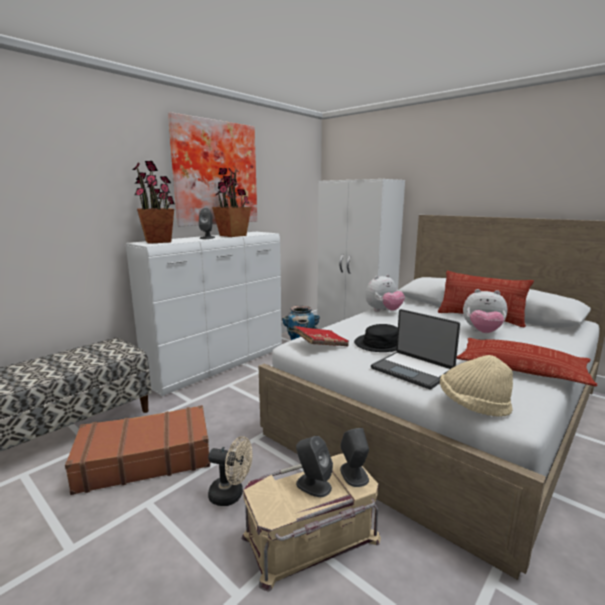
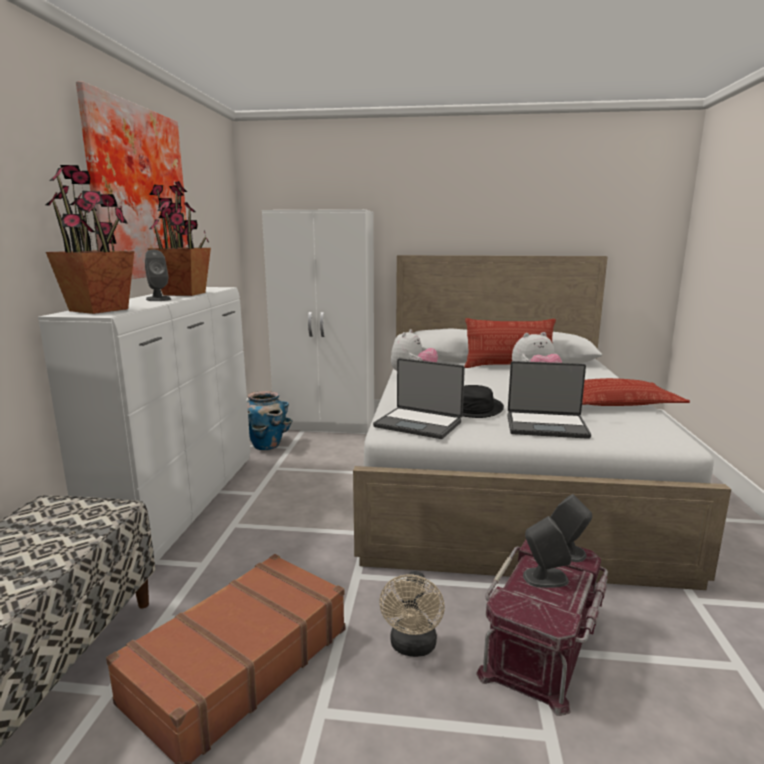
camera: 35 degrees left, 0 degrees up
(231, 495) = (412, 647): beige fan -> beige fan turned 120 degrees clockwise
(311, 539) = (543, 644): beige storage box -> red storage box
(320, 345) = (419, 424): red book -> laptop
(473, 405) = (639, 442): beige hat -> none

